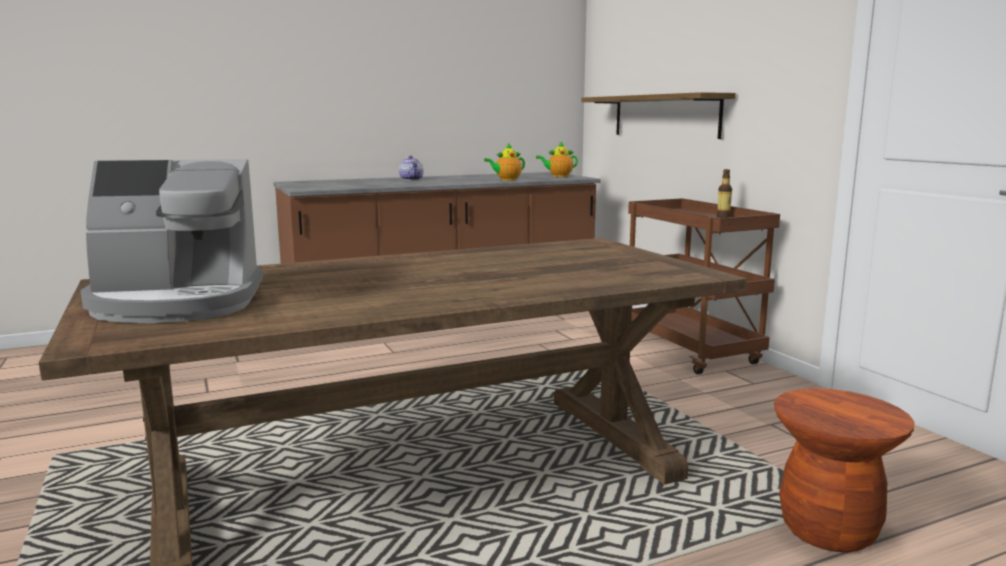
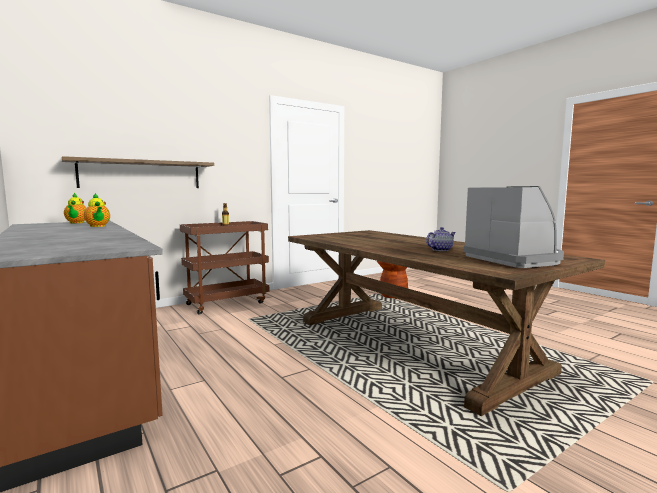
camera: 100 degrees left, 5 degrees down
(412, 179) = (49, 236): teapot -> teapot (440, 250)

